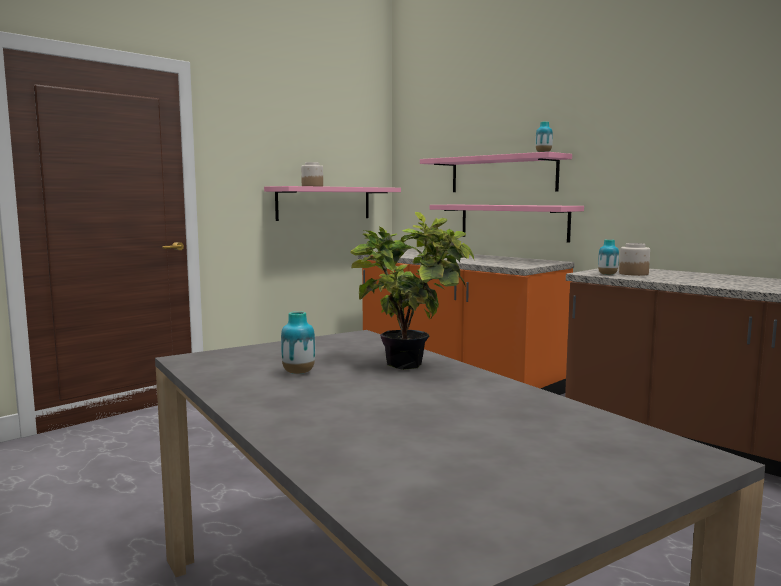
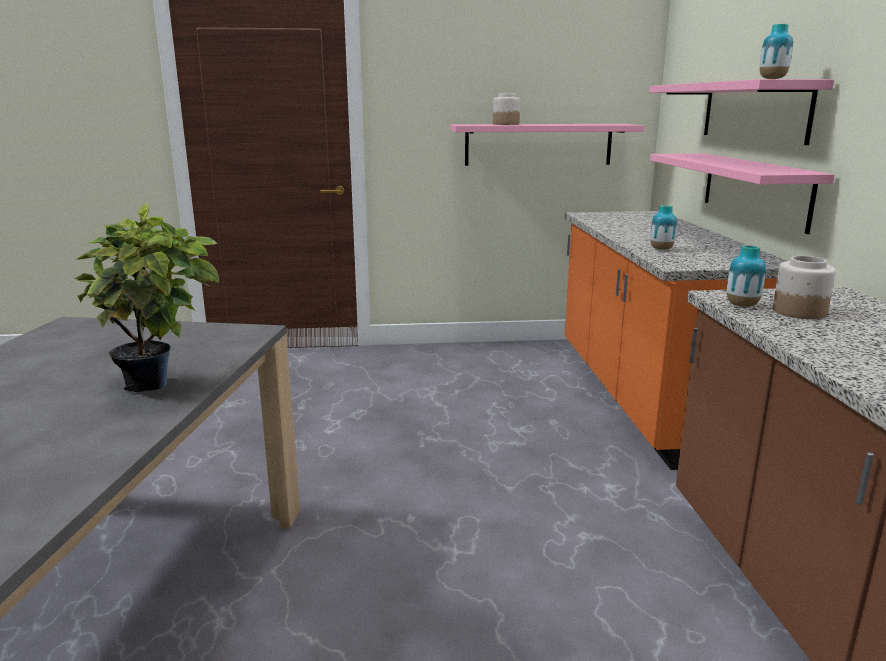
camera: 40 degrees right, 10 degrees up
(298, 372) = (66, 365): vase -> vase (661, 249)

